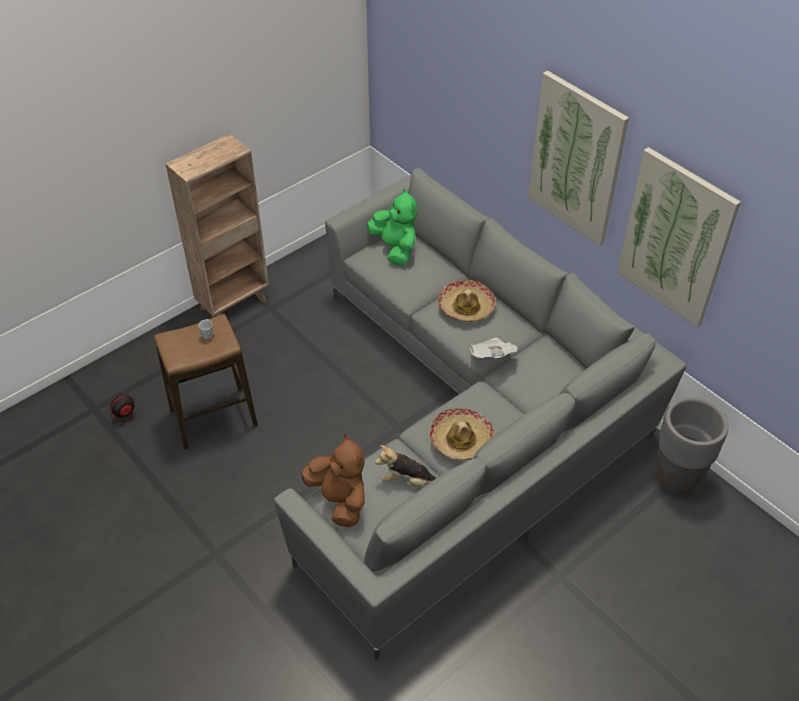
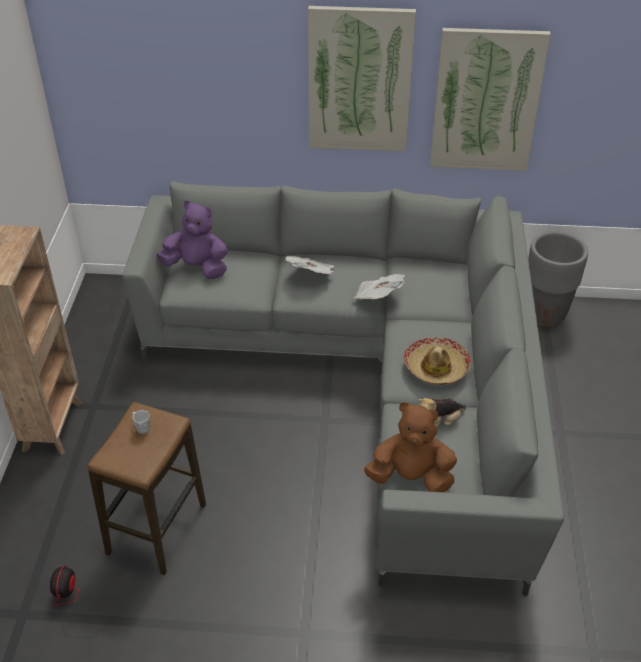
camera: 45 degrees left, 5 degrees down
(395, 248) = (197, 268): green plush toy -> purple plush toy
(466, 307) = (312, 275): hat -> newspaper

